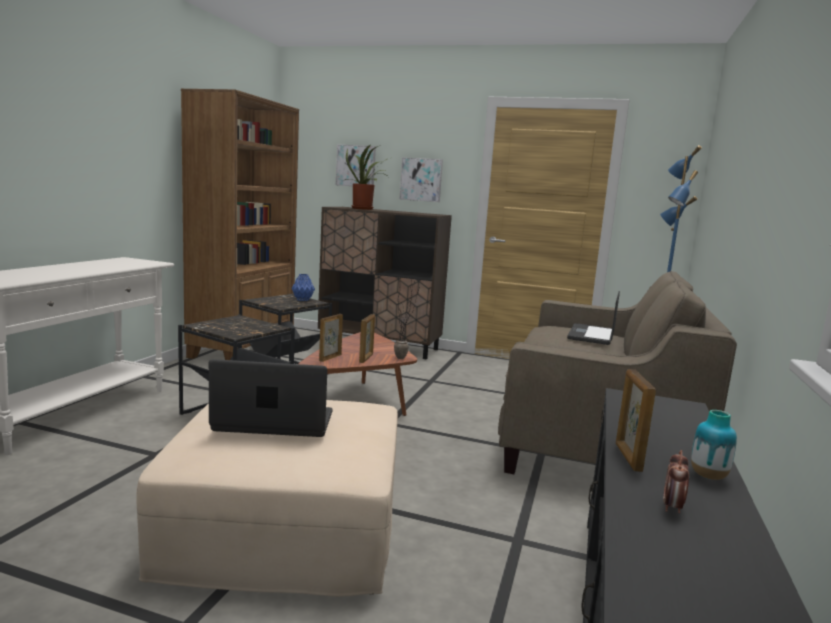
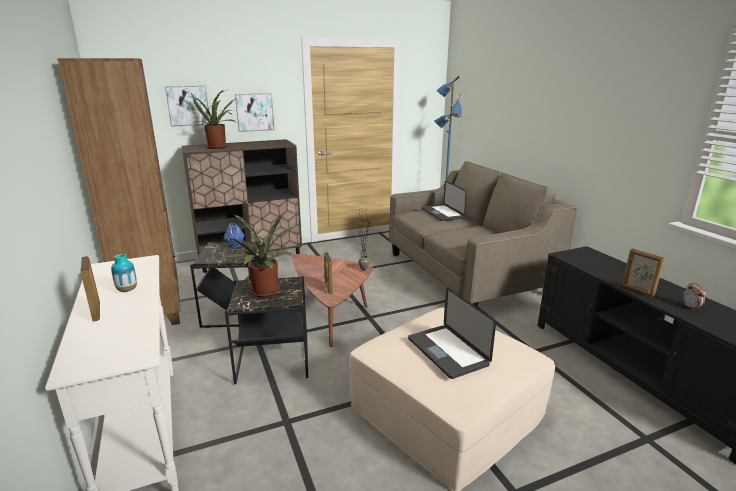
camera: 40 degrees left, 10 degrees up
(233, 326) = (264, 293): none -> potted plant
(274, 422) = (447, 352): laptop -> laptop turned 75 degrees counterclockwise
(366, 358) = (348, 278): picture frame -> picture frame (96, 311)
(708, 476) = (666, 286): vase -> vase (127, 290)

